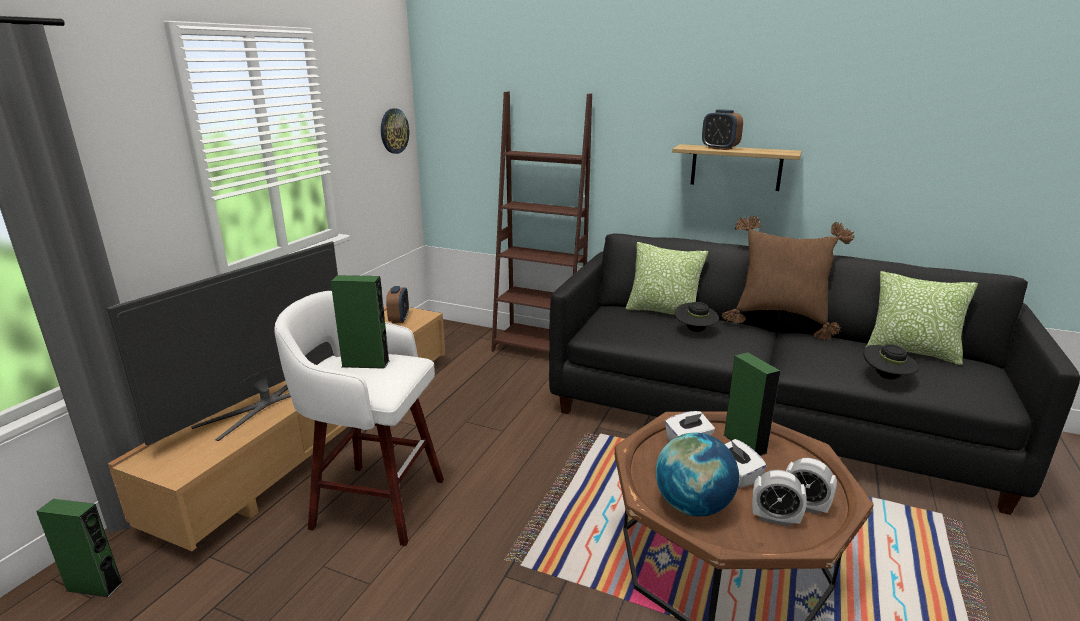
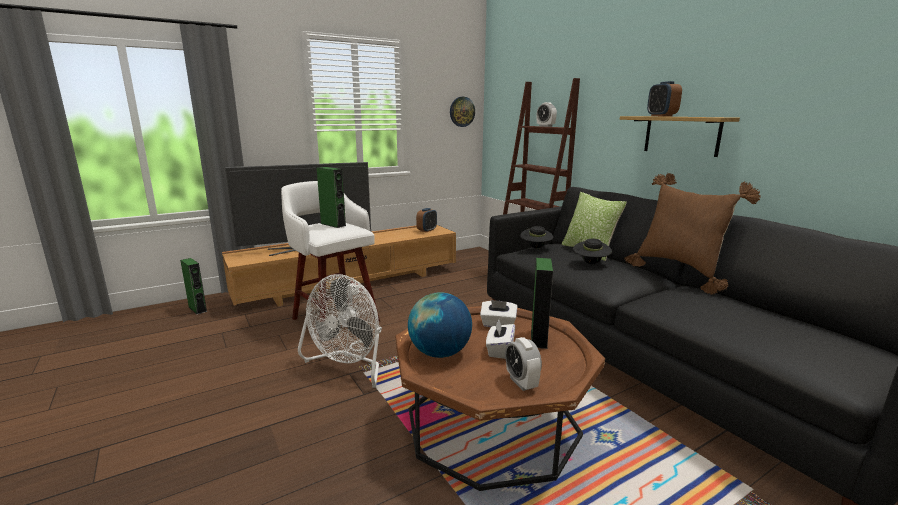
camera: 35 degrees right, 5 degrees down
(486, 562) = (348, 364): none -> white fan
(775, 518) = (484, 379): alarm clock -> alarm clock (545, 126)
(886, 377) = (725, 328): black hat -> black hat (535, 247)
(911, 352) = (798, 322): pillow -> none

